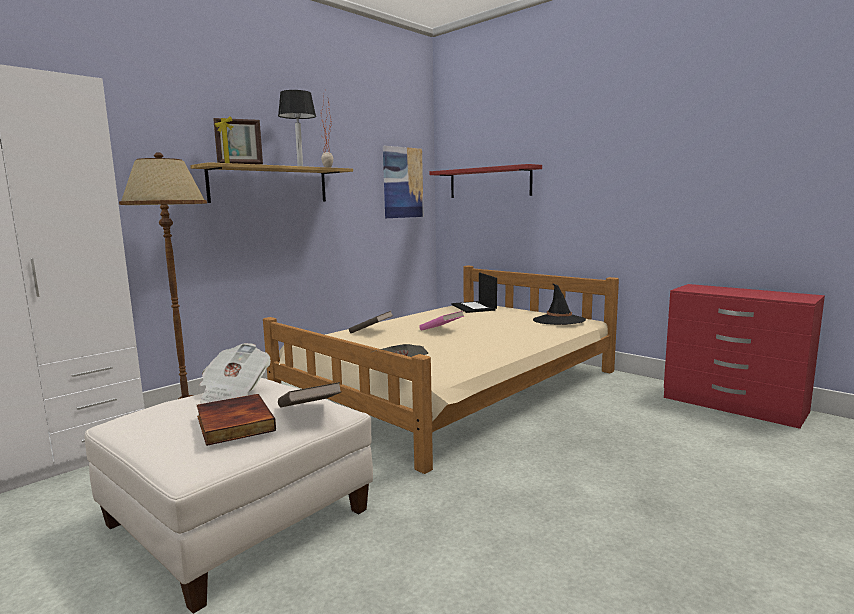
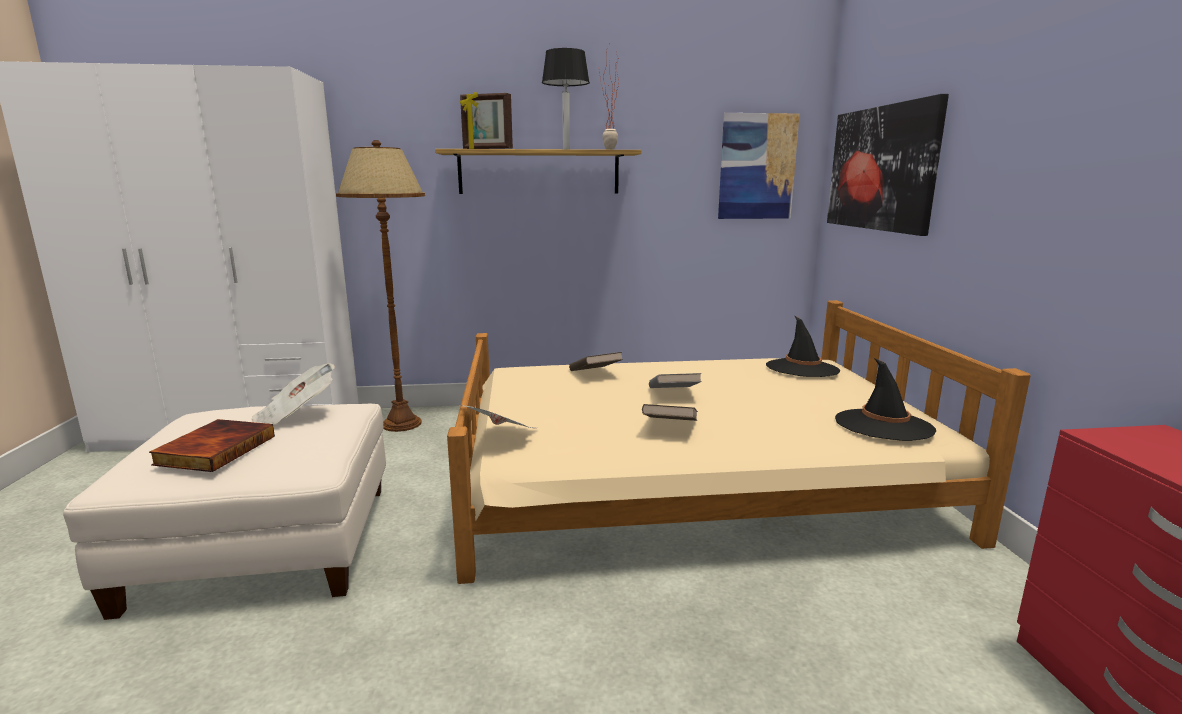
camera: 40 degrees right, 5 degrees up
(309, 412) = (280, 461): brown book -> brown book (670, 428)
(441, 330) = (673, 395): pink book -> grey book
(474, 307) = (802, 368): laptop -> black hat
(489, 182) = (881, 168): red shelf -> picture

